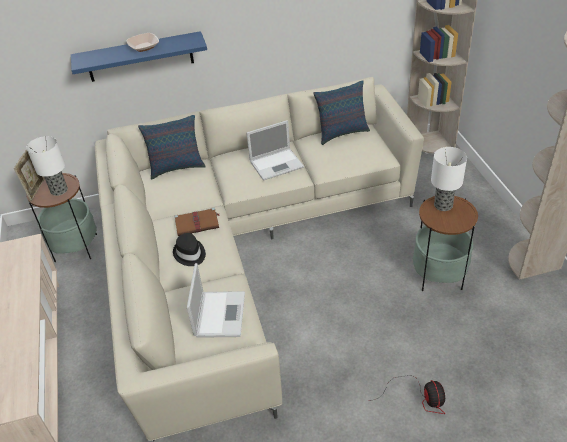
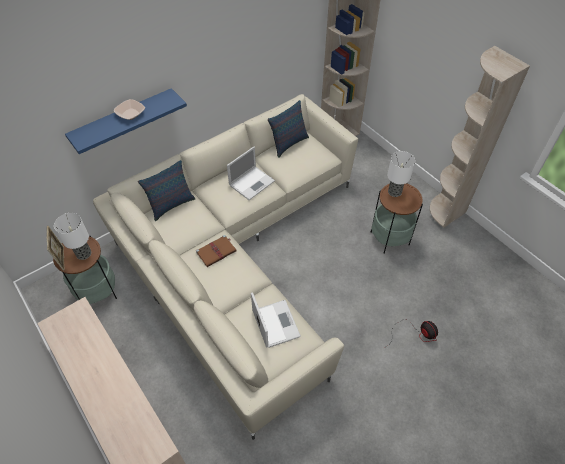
camera: 25 degrees left, 10 degrees up
(189, 254) = (225, 280): black hat -> none

